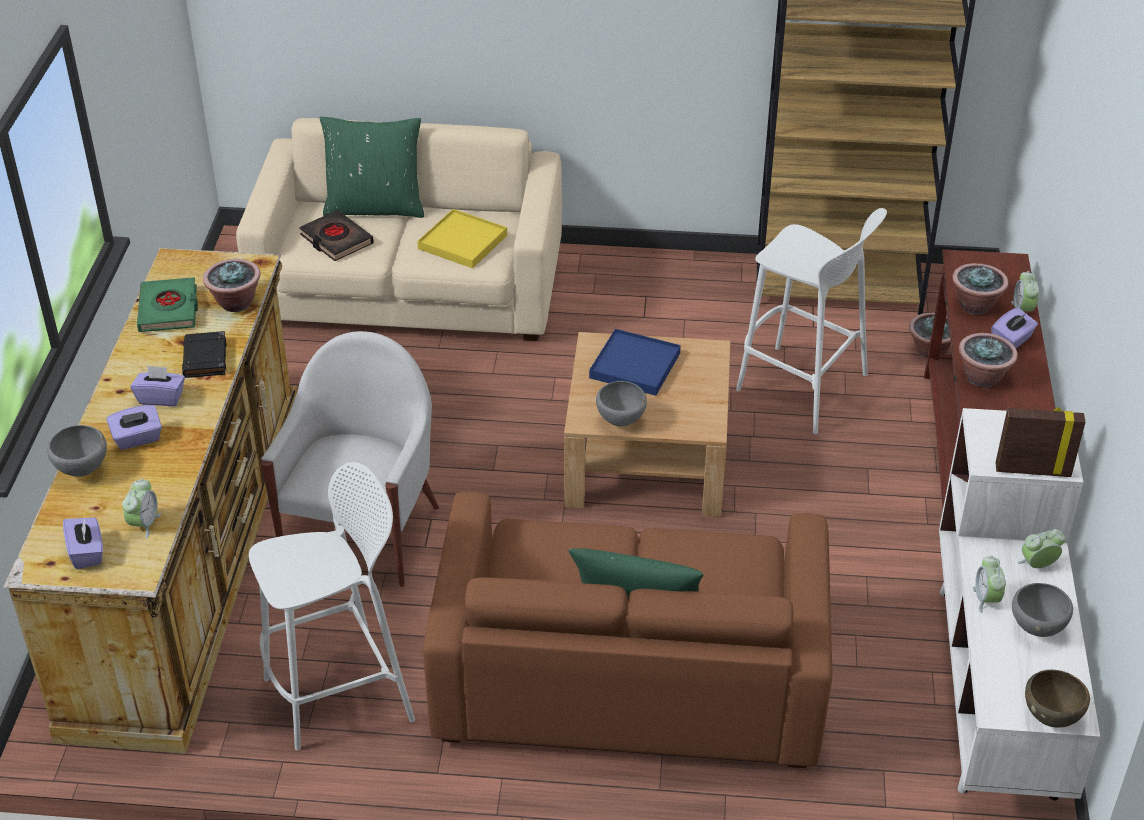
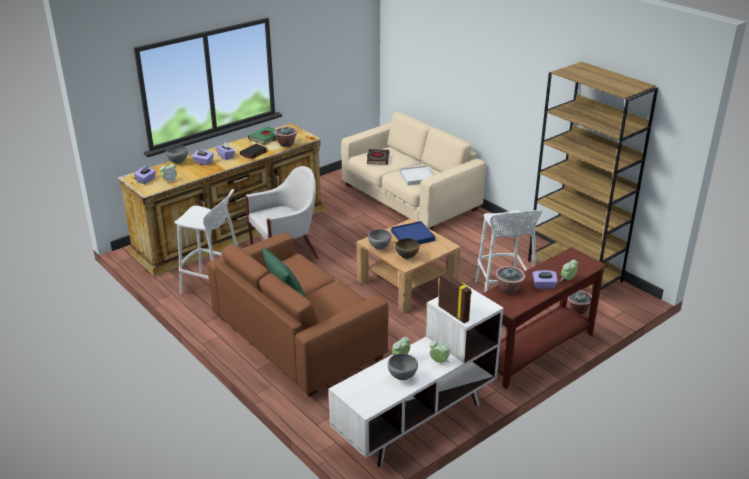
camera: 45 degrees right, 10 degrees down
(375, 207) = (408, 157): green pillow -> none
(462, 242) = (417, 177): yellow tray -> white tray
(975, 305) = (549, 268): potted plant -> none
(1051, 718) = (358, 403): brown bowl -> brown bowl (407, 257)

